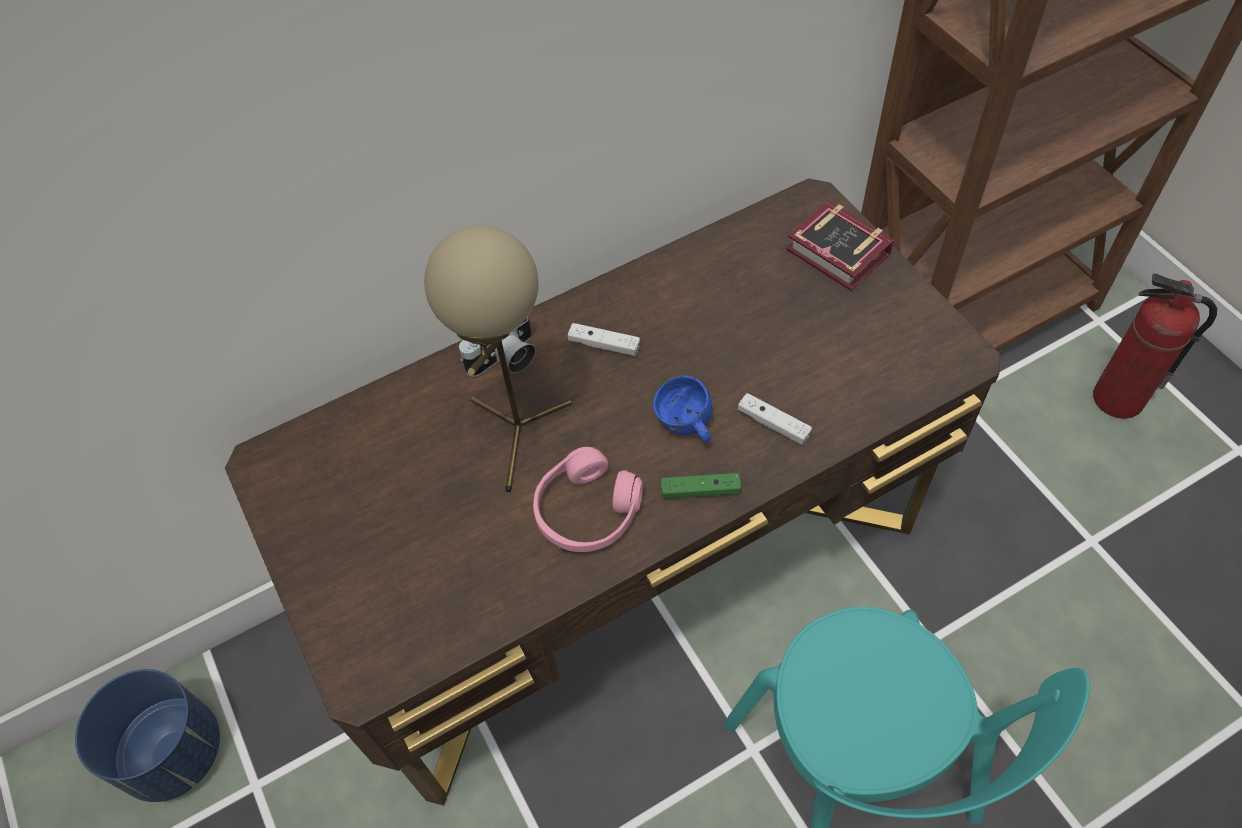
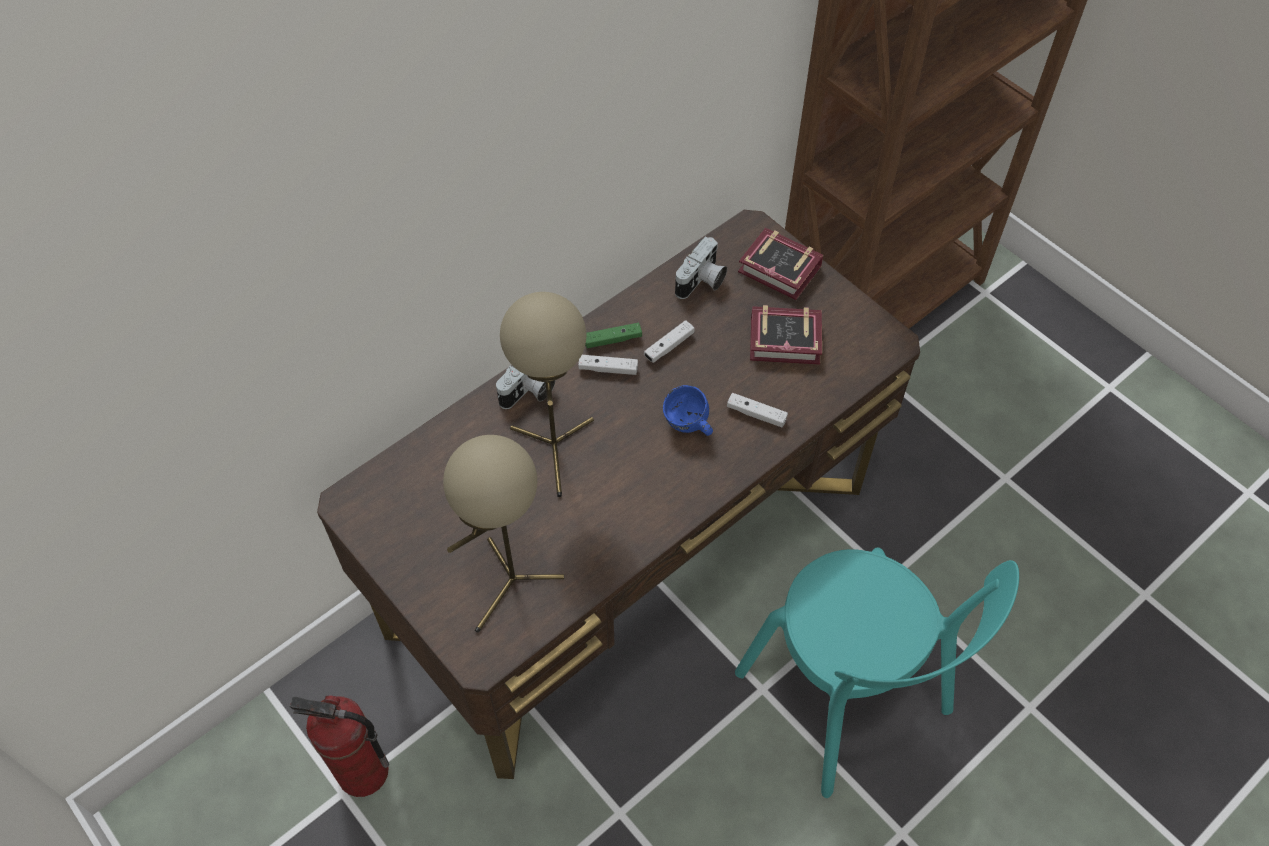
camera: 15 degrees left, 0 degrees up
(174, 753) = (261, 780): blue planter -> none
(419, 594) = (508, 585): none -> beige table lamp
(587, 511) = (625, 502): pink headphones -> none
(683, 327) = (669, 346): none -> white game controller
(700, 491) = (710, 474): green game controller -> green game controller (612, 340)
(740, 256) = (702, 282): none -> camera
(831, 341) = (788, 342): none -> book
(1117, 399) = (1009, 358): fire extinguisher -> fire extinguisher (362, 773)

